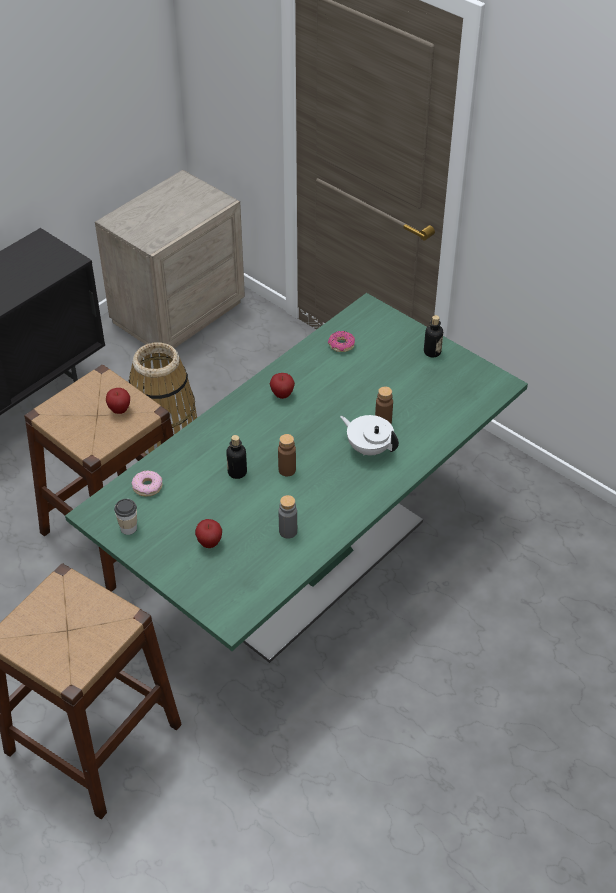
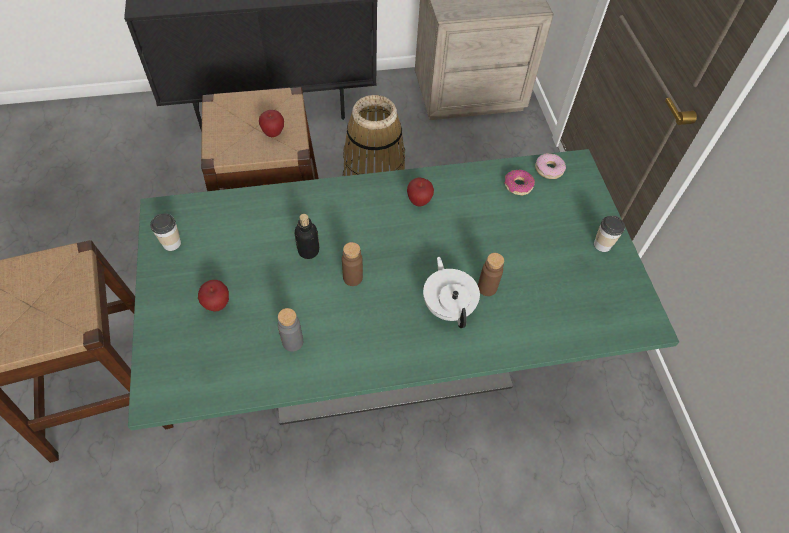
camera: 35 degrees right, 10 degrees up
(147, 487) = (225, 215): donut -> donut (549, 169)
(432, 352) = (602, 245): bottle -> cup

